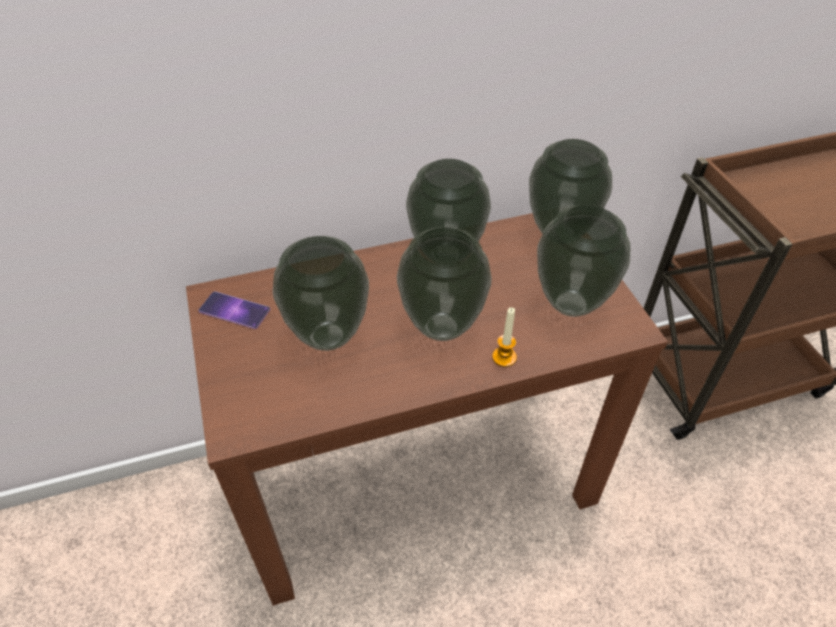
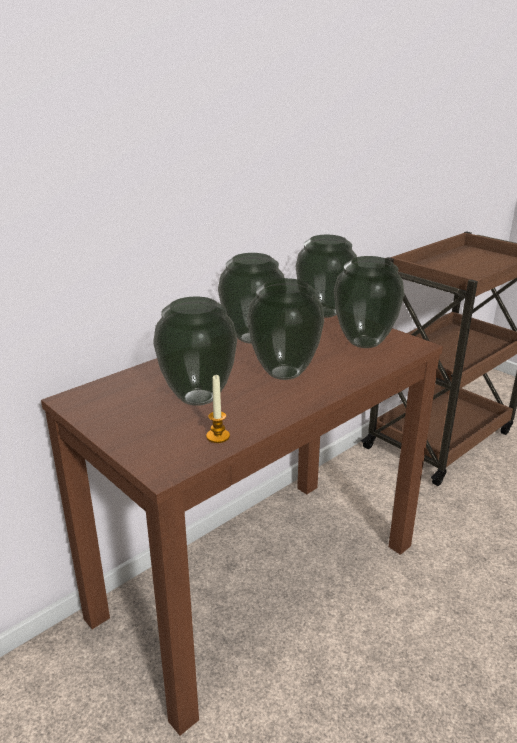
camera: 25 degrees left, 20 degrees down
(234, 310) = (101, 402): phone -> none
(504, 357) = (344, 377): candle -> candle (218, 436)

